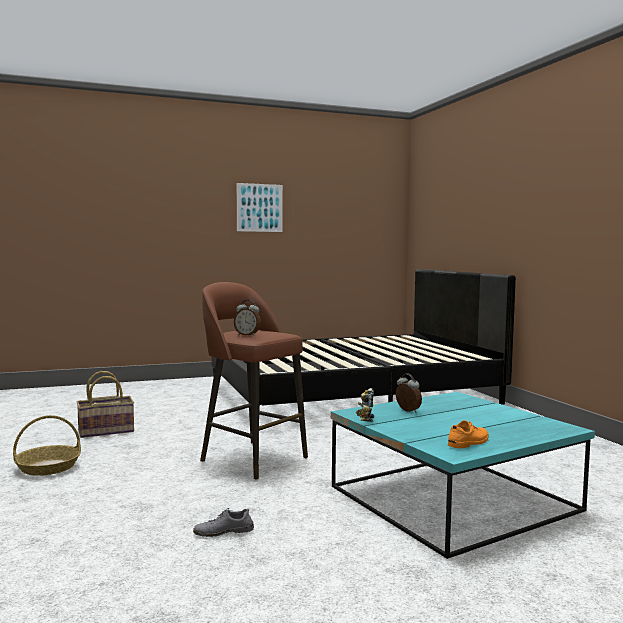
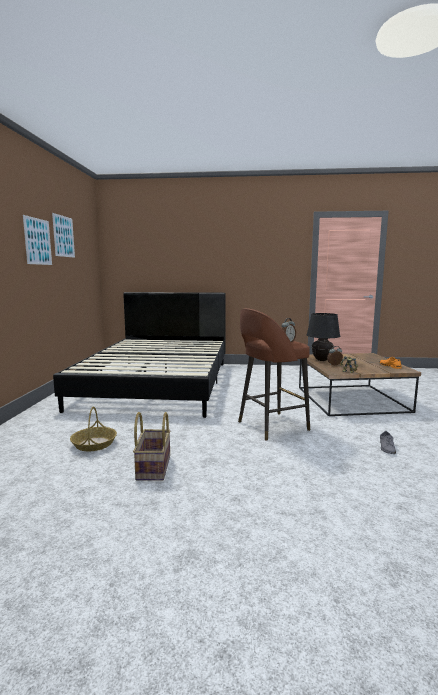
camera: 65 degrees left, 5 degrees up
(48, 467) = (241, 499): basket -> basket (94, 444)
(314, 199) = (63, 236): none -> picture
(435, 403) = (321, 360): none -> black table lamp
(450, 498) = (351, 399): turquoise coffee table -> brown coffee table

